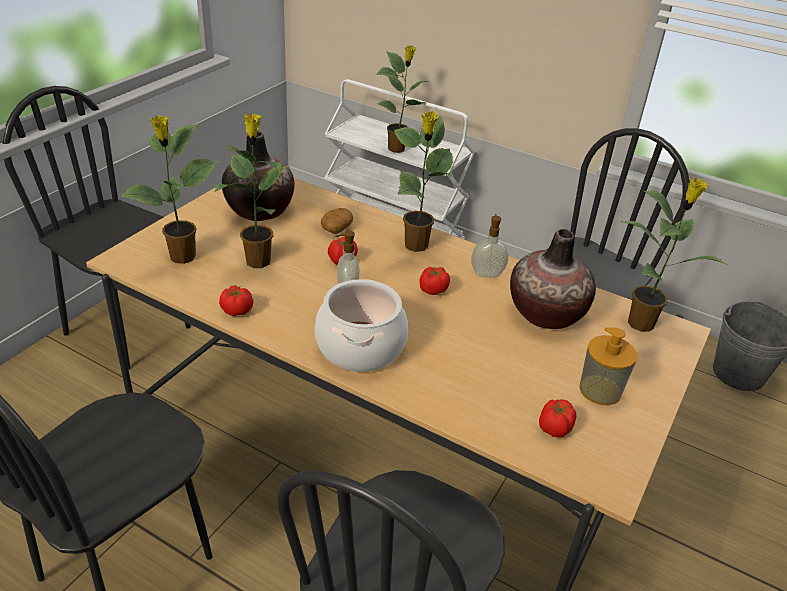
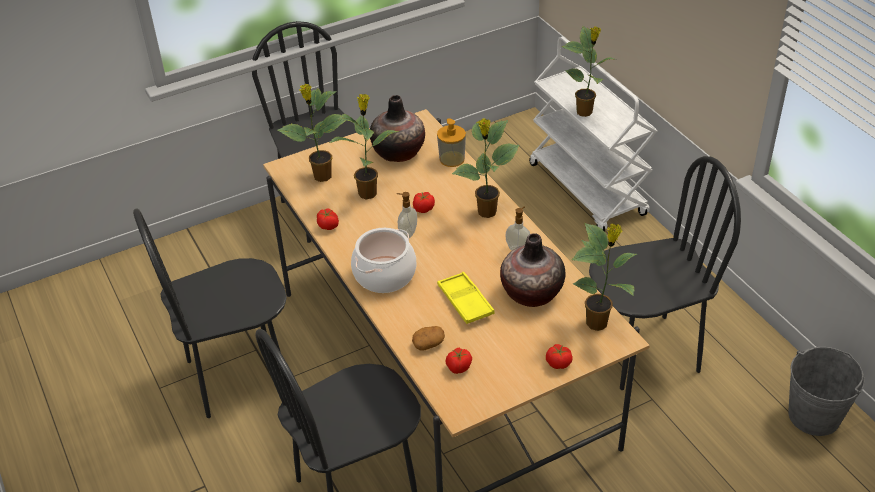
camera: 35 degrees right, 5 degrees up
(336, 228) = (441, 182): potato -> potato (428, 344)
(433, 290) = (467, 250): tomato -> tomato (558, 363)
(485, 347) = (465, 301): none -> yellow tray
(600, 390) = (514, 356): soap dispenser -> soap dispenser (452, 159)

